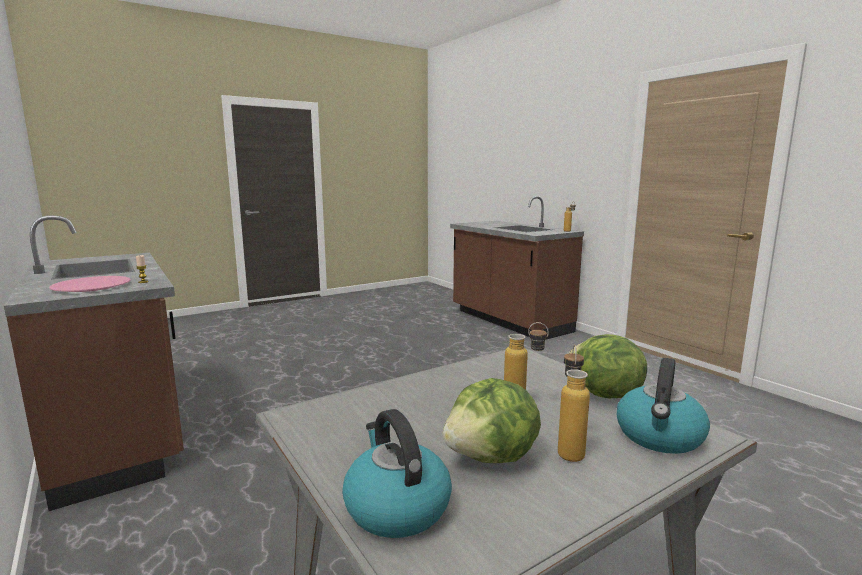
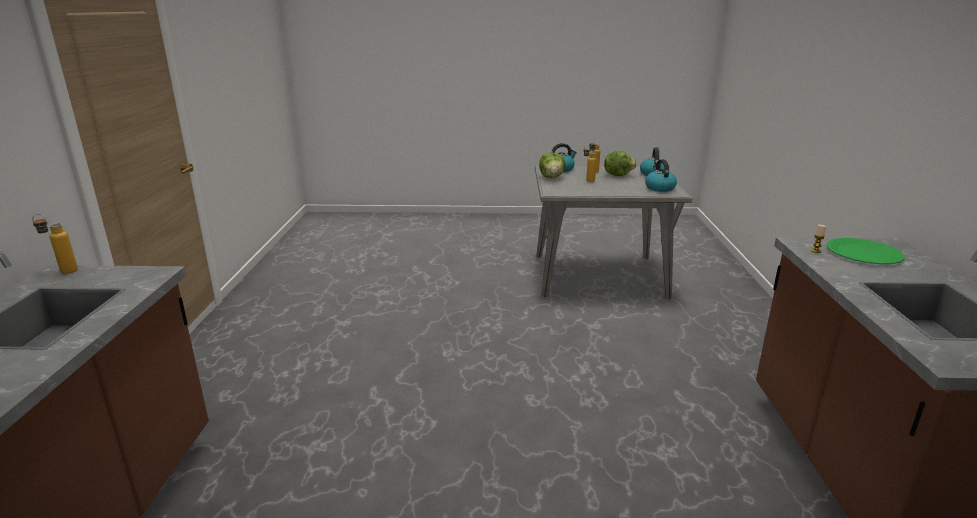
camera: 145 degrees left, 10 degrees up
(91, 286) = (864, 253): pink plate -> green plate
(342, 425) = (659, 188): none -> kettle

